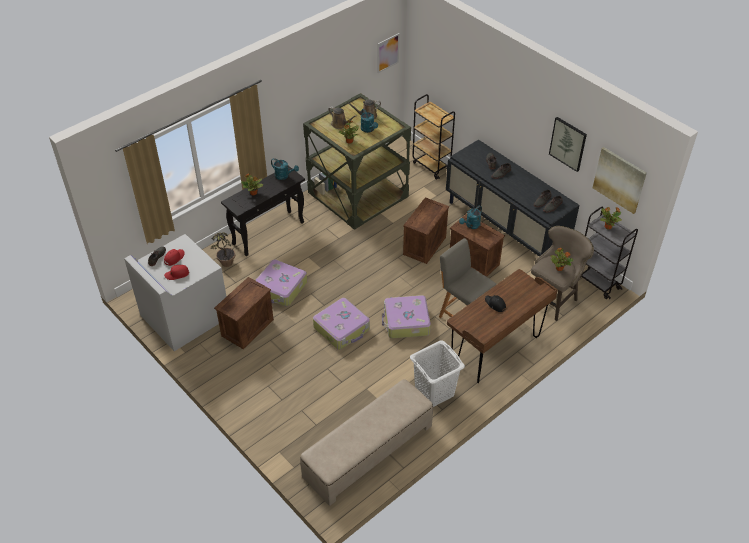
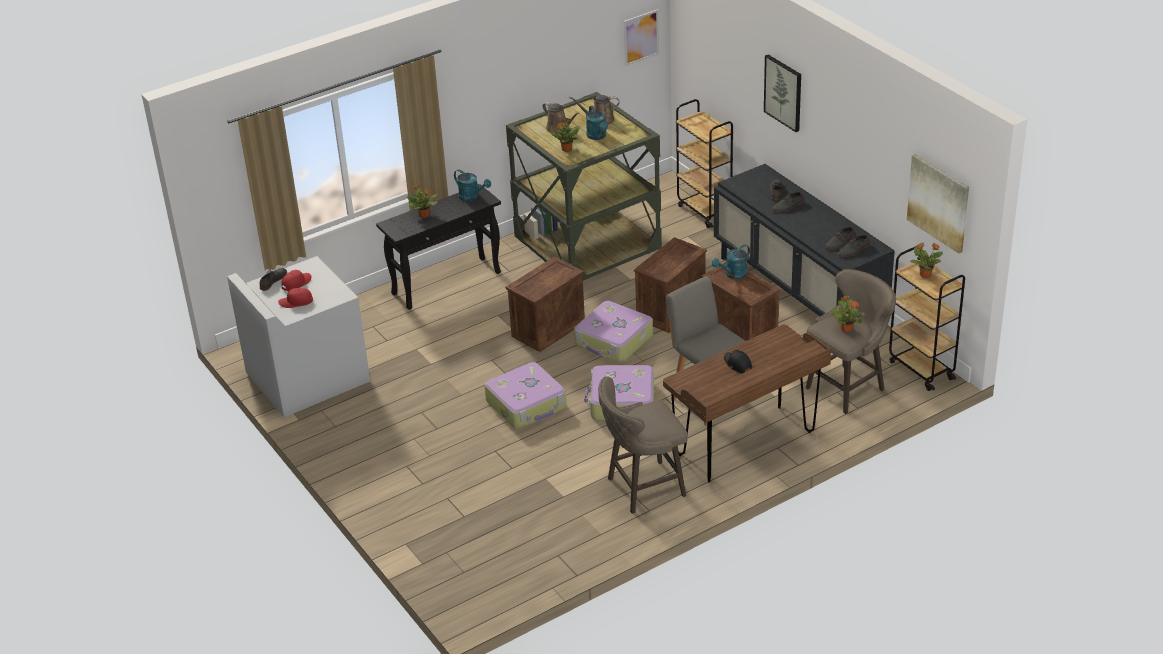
camera: 10 degrees right, 10 degrees down
(225, 266) = (376, 319): potted plant -> none
(247, 327) = (392, 395): crate -> crate (548, 329)
(281, 288) = (449, 351): suitcase -> suitcase (614, 341)
(368, 451) = (530, 553): beige bench -> none
(434, 391) = (642, 488): white laundry basket -> beige stool
(568, 143) = (873, 155): picture -> picture (783, 92)
(598, 283) = (922, 371): grey cart -> brown cart

